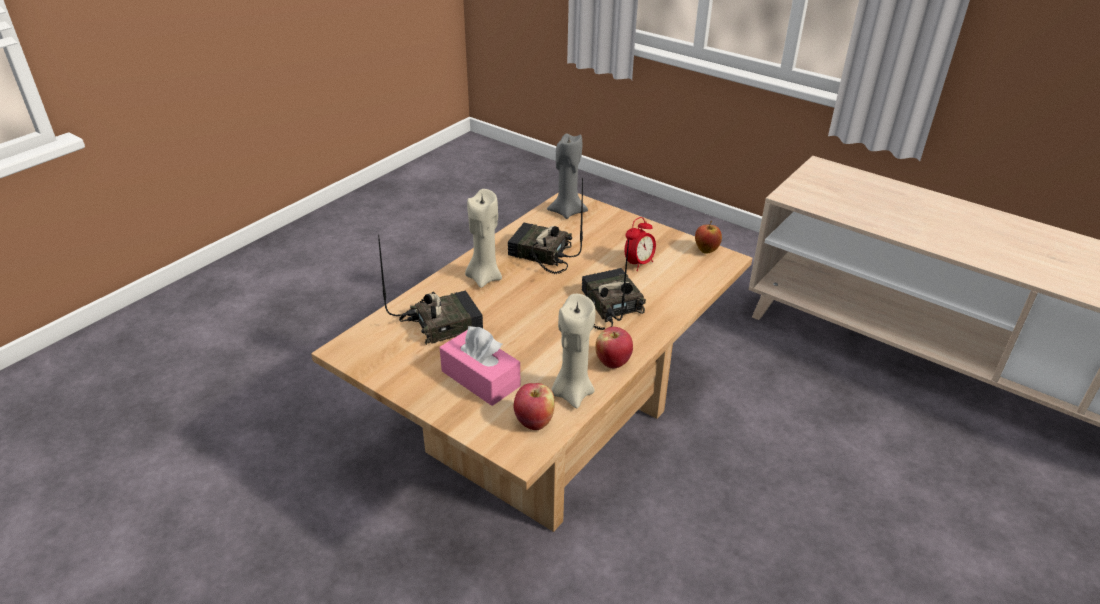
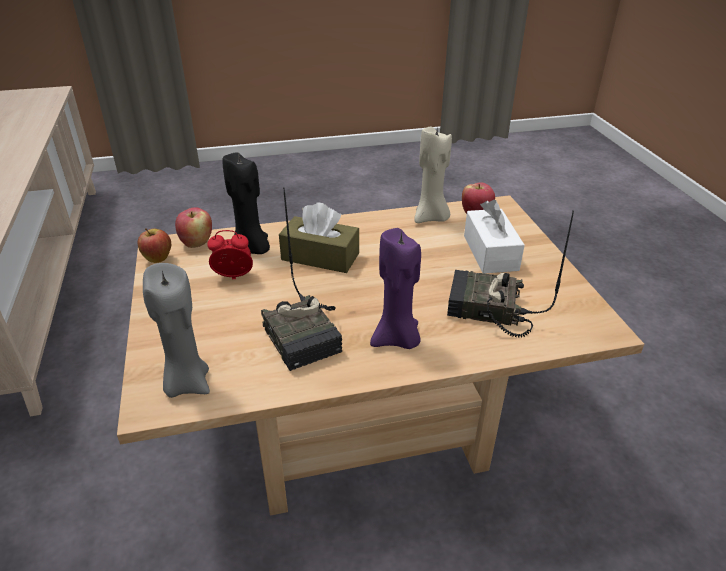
camera: 140 degrees left, 0 degrees up
(480, 378) = (490, 252): pink tissue box -> white tissue box
(484, 277) = (397, 339): beige candle -> purple candle
(608, 305) = (320, 257): radio -> brown tissue box
(612, 362) = (378, 221): apple -> apple (196, 243)
(663, 286) = (251, 249): none -> black candle

